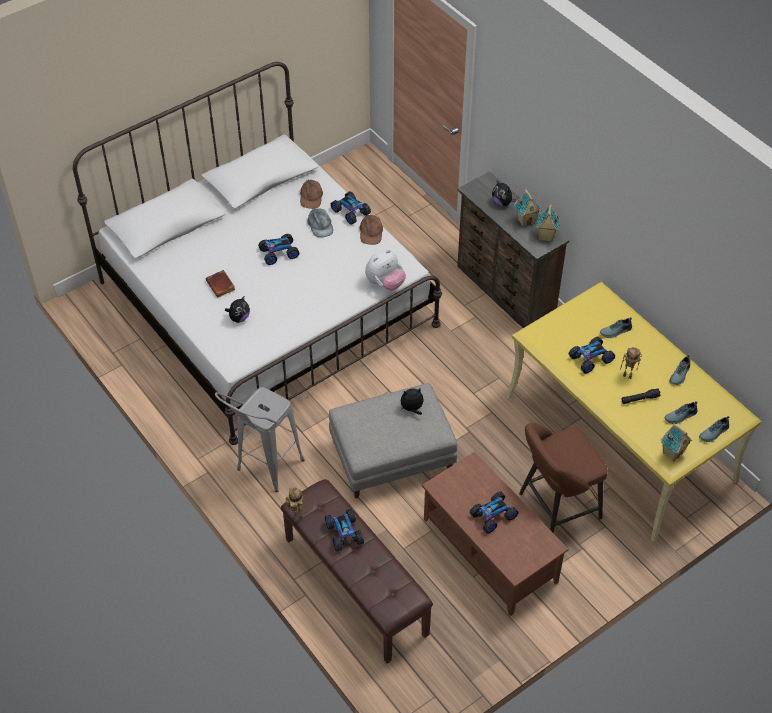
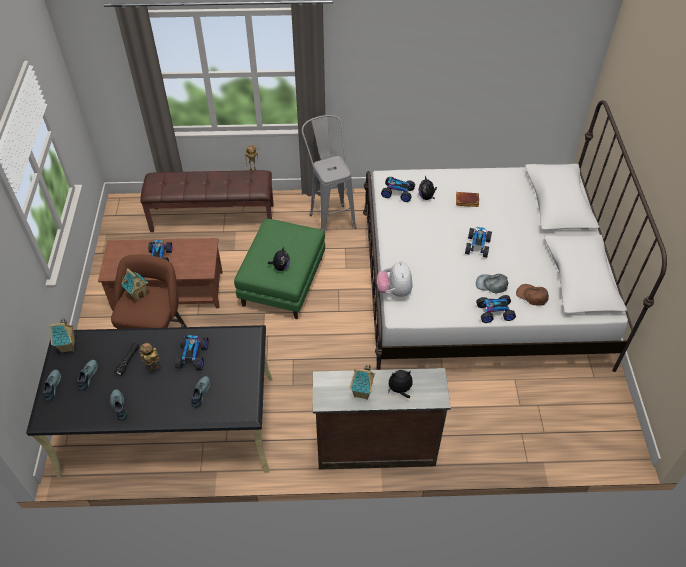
camera: 125 degrees right, 0 degrees up
(345, 533) = (220, 183): toy car -> toy car (397, 193)
(371, 232) = (459, 312): brown cap -> none
(391, 457) = (282, 281): grey ottoman -> green ottoman
(545, 237) = (331, 395): toy house -> toy house (138, 295)
(620, 438) = (169, 426): yellow desk -> black desk

